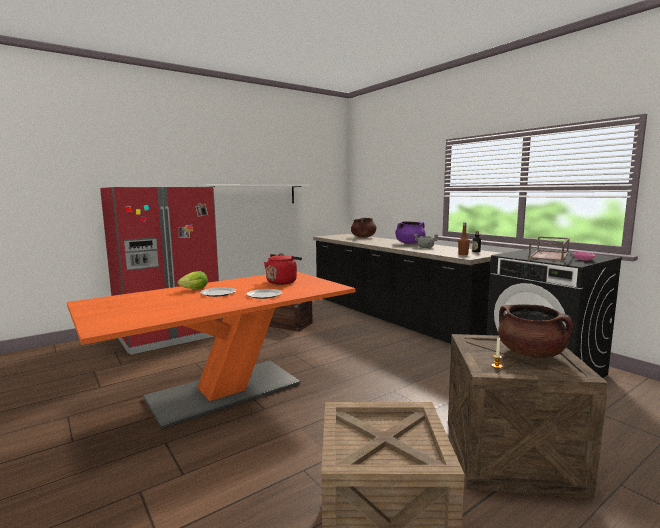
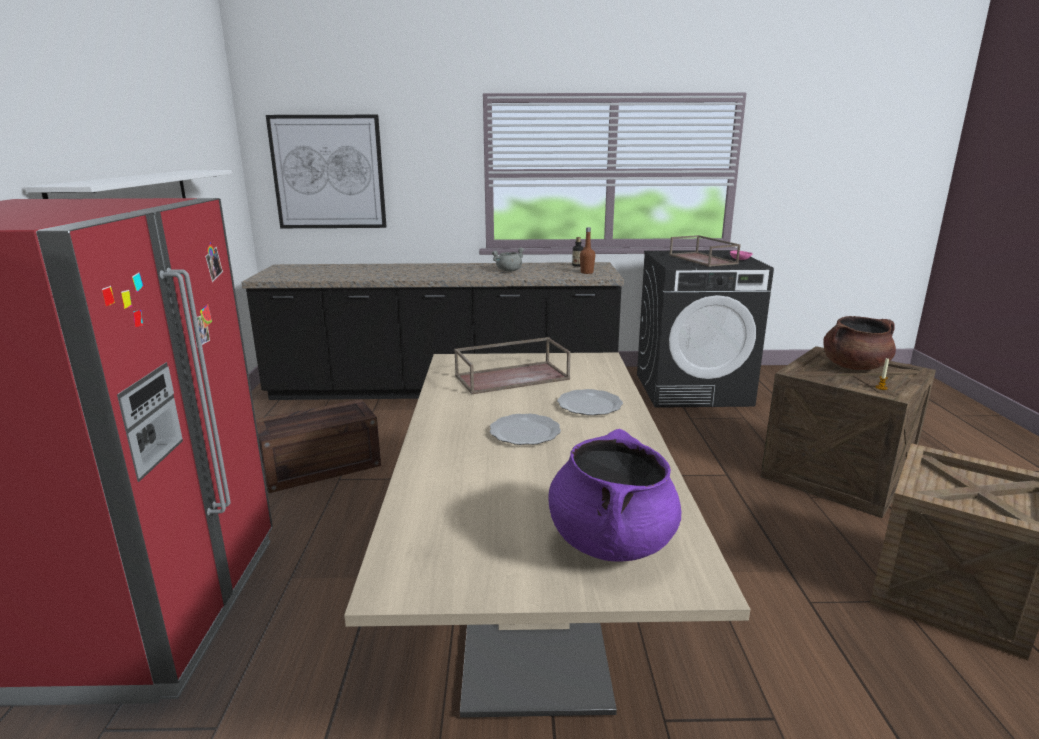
camera: 55 degrees left, 10 degrees up
(193, 289) = (457, 447): lettuce -> none
(224, 391) = (532, 606): orange dining table -> beige dining table
(282, 282) = (512, 377): red kettle -> brown tray
(363, 237) = (340, 267): brown cooking pot -> none
(377, 188) = (328, 172): none -> picture
(410, 243) = (458, 267): purple cooking pot -> purple cooking pot (611, 541)

